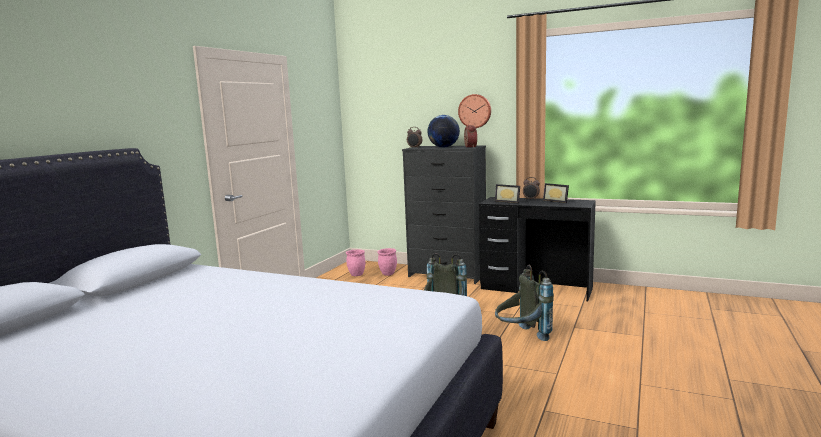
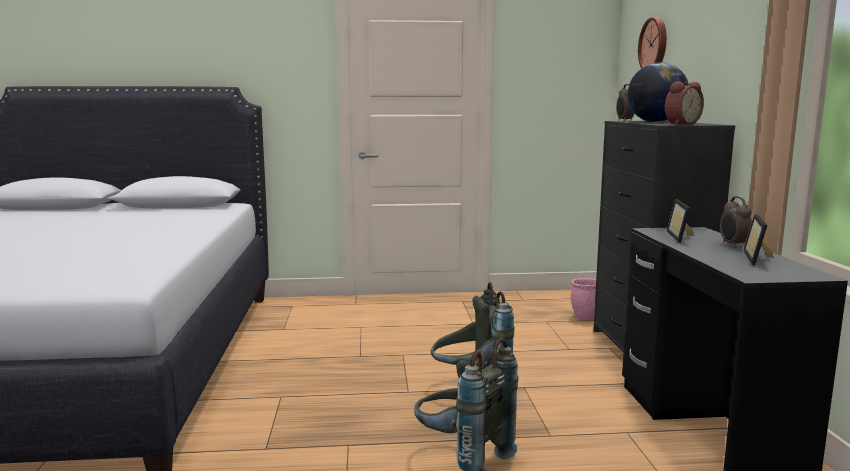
camera: 60 degrees right, 0 degrees up
(357, 274) = (554, 304): pink planter -> none
(475, 111) = (733, 56): wall clock -> wall clock (654, 45)

